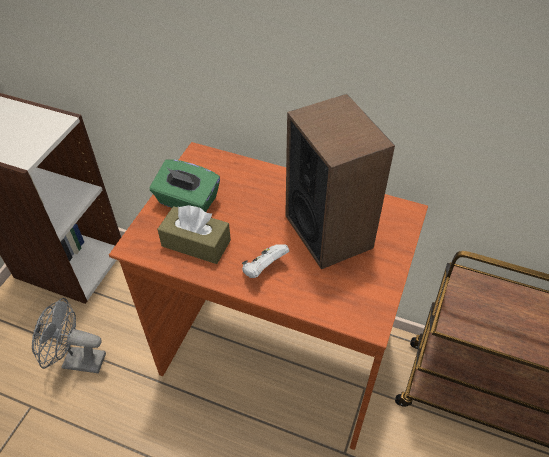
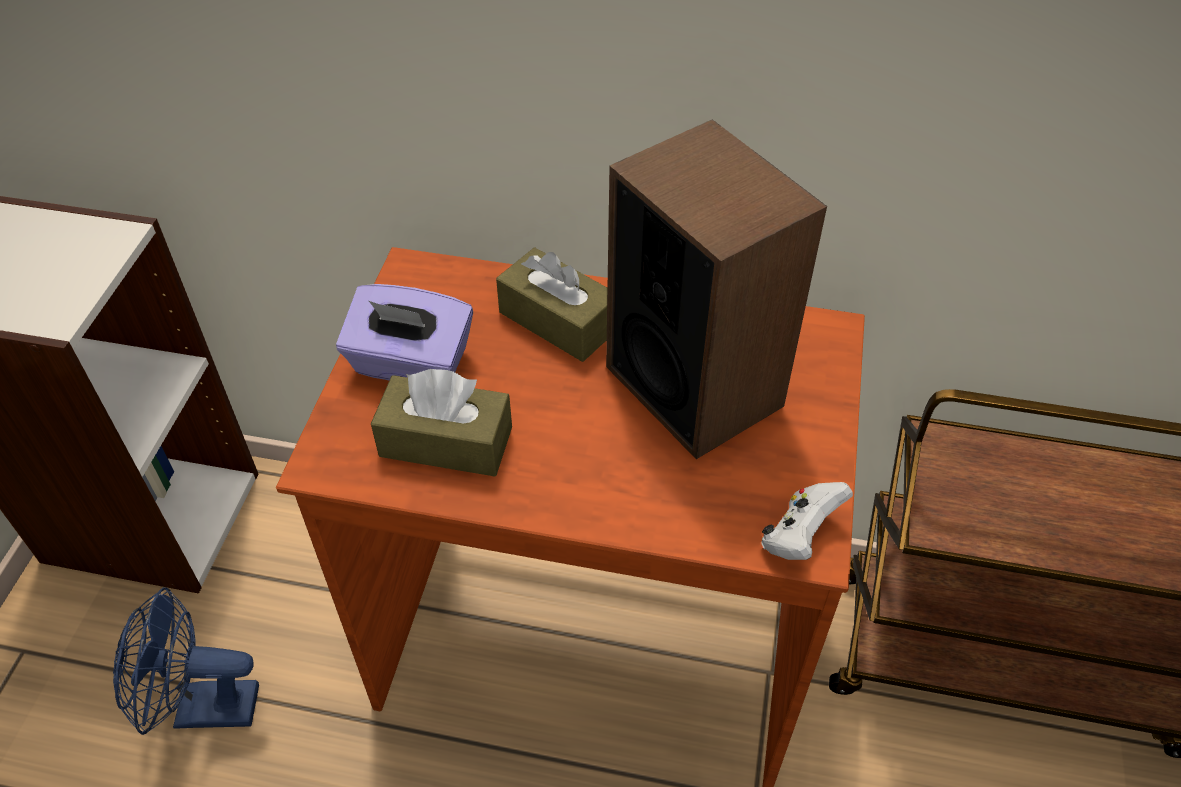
camera: 10 degrees left, 0 degrees up
(77, 361) = (203, 708): grey fan -> blue fan
(187, 202) = (411, 364): green tissue box -> purple tissue box
(264, 269) = (588, 473): white game controller -> white game controller (799, 536)
(266, 189) = (558, 320): none -> brown tissue box

